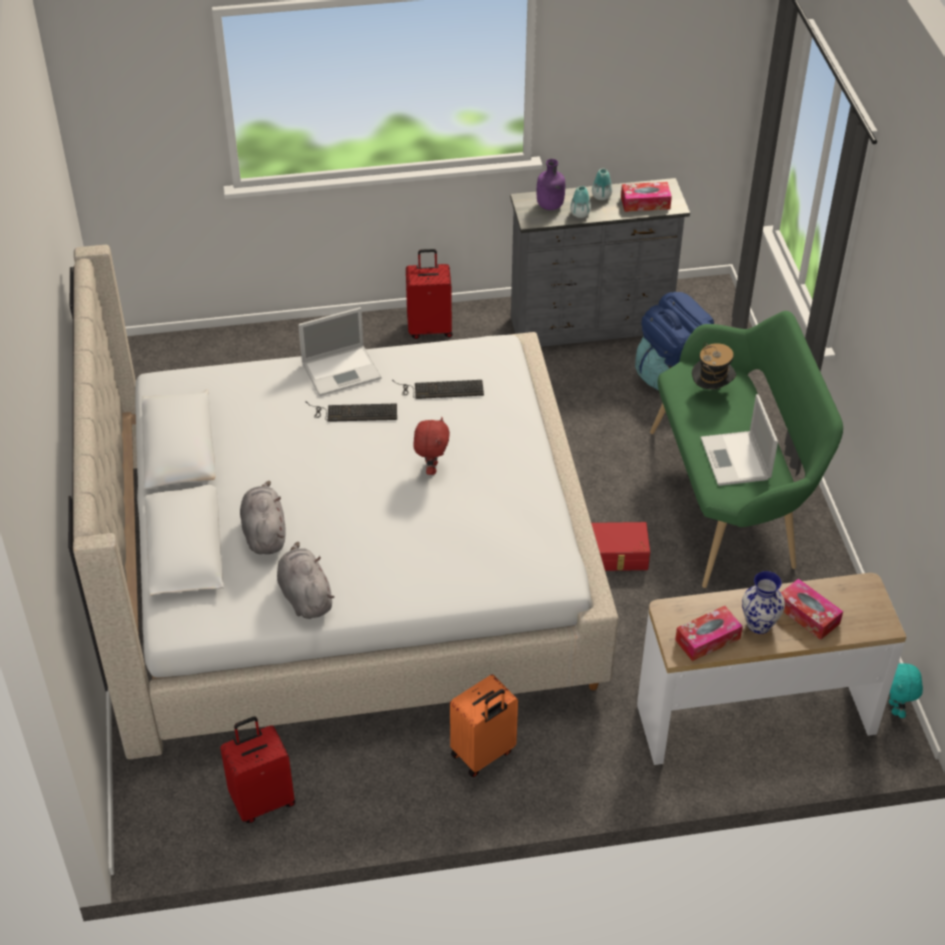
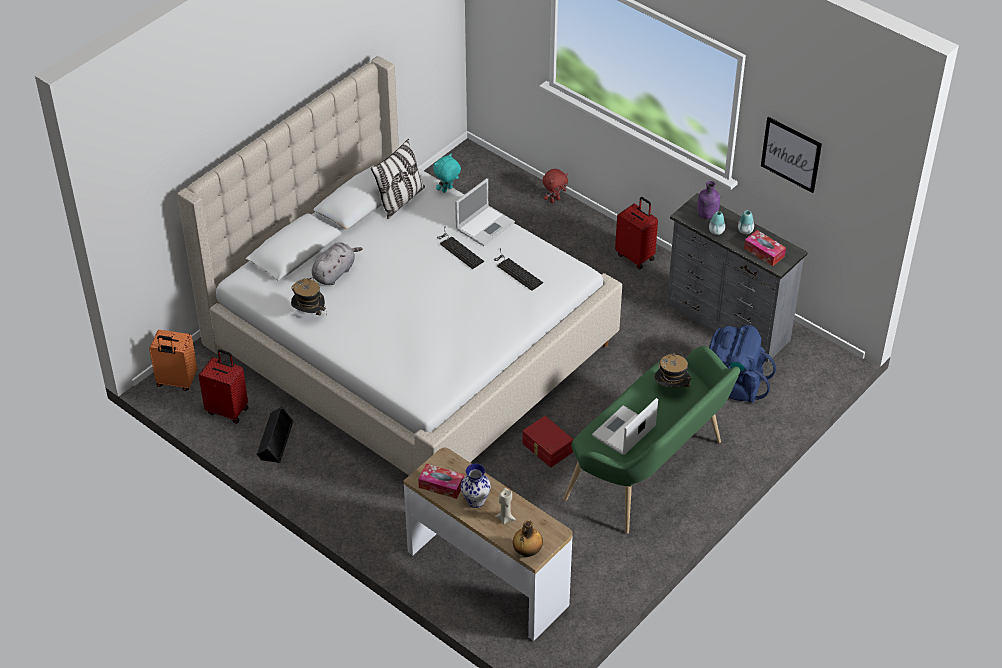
camera: 50 degrees right, 0 degrees up
(218, 411) = (400, 200): none -> pillow
(305, 596) = (309, 314): grey plush toy -> hat
(342, 370) = (485, 225): laptop -> laptop turned 75 degrees counterclockwise
(359, 784) = (274, 440): none -> black speaker
(431, 468) = (451, 305): red plush toy -> red plush toy (554, 200)
(483, 754) = (343, 477): orange suitcase -> orange suitcase (176, 382)
(616, 76) = (791, 154): none -> picture
(808, 615) = (505, 518): tissue box -> beige candle
(874, 627) = (527, 552): none -> bottle
(895, 708) = (564, 640): turquoise plush toy -> turquoise plush toy (447, 190)

